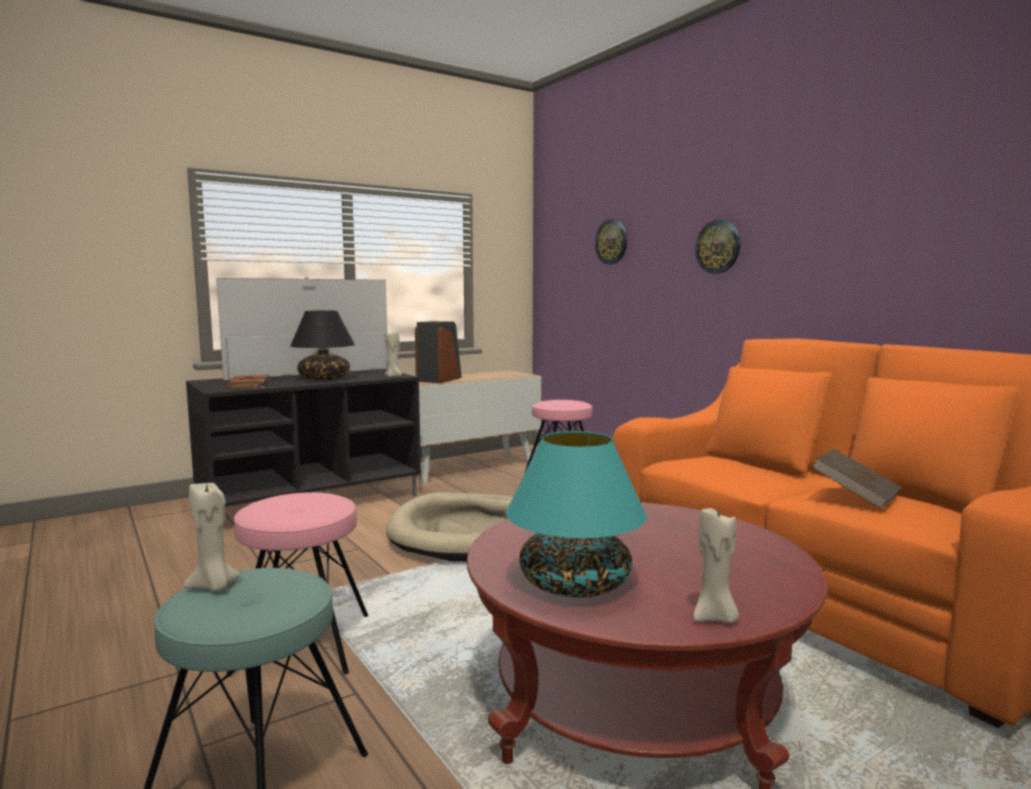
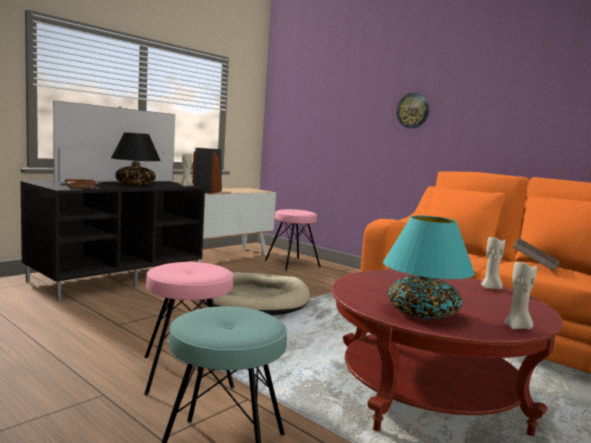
camera: 15 degrees left, 0 degrees up
(214, 586) = (199, 317): beige candle -> beige candle (490, 288)
(612, 242) = (331, 101): wall clock -> none

